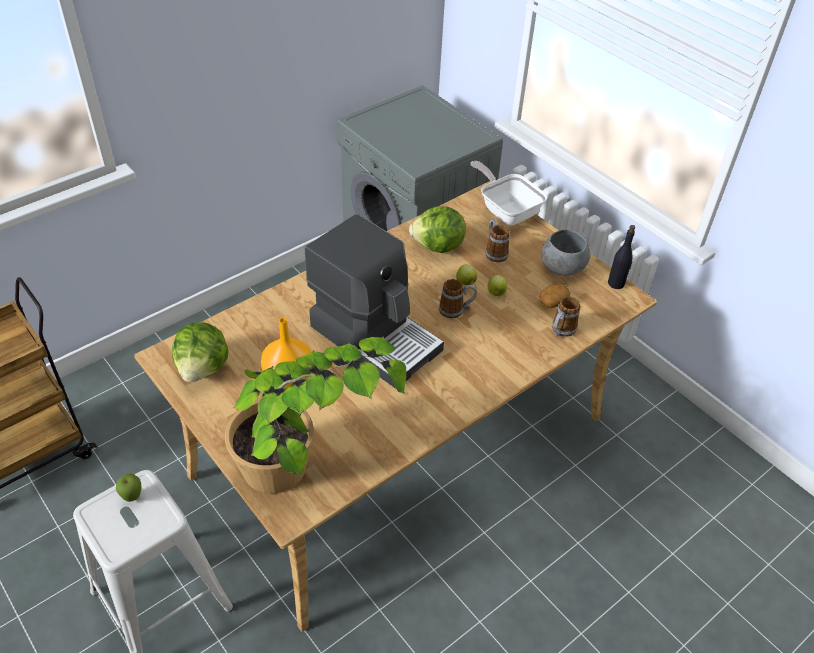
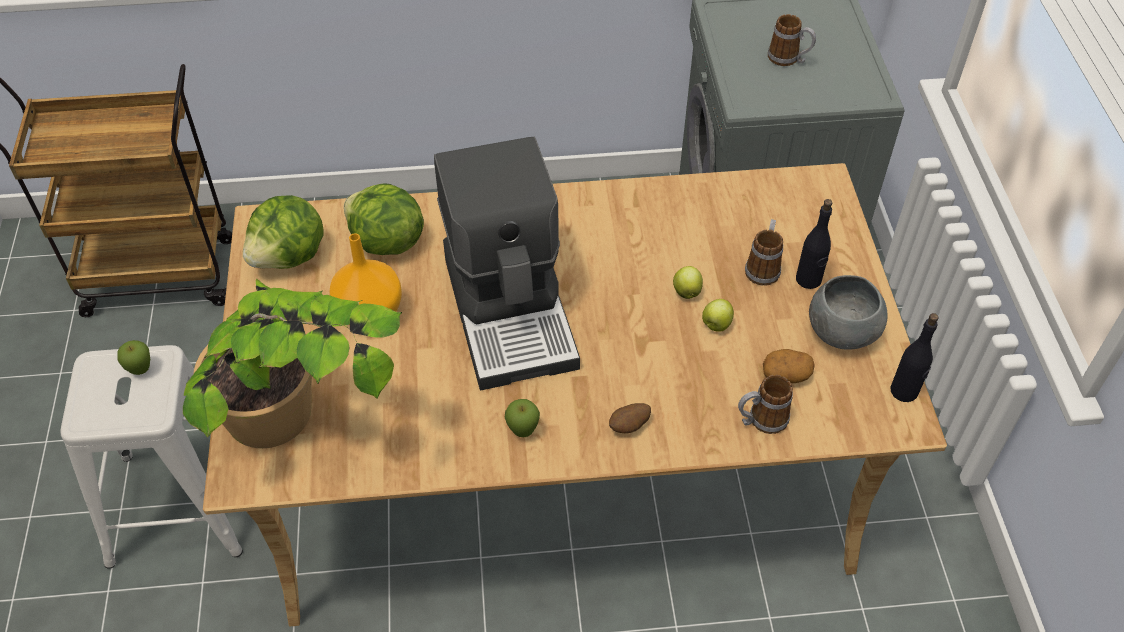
camera: 35 degrees right, 5 degrees up
(438, 247) = (691, 227): lettuce -> lettuce (386, 242)
(441, 399) = (523, 432): none -> apple
(456, 310) = (642, 324): mug -> mug (789, 59)
(496, 367) = (629, 426): none -> potato
(506, 211) = (831, 216): frying pan -> none
(523, 248) = (808, 280): none -> black bottle

